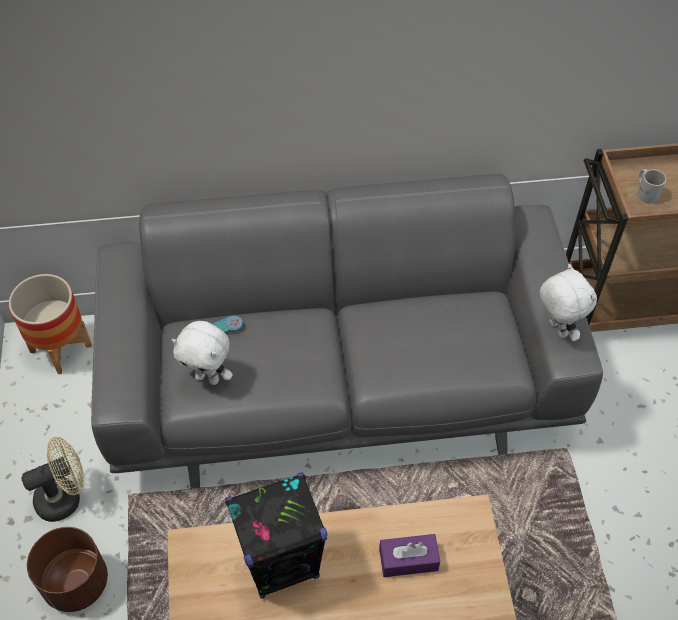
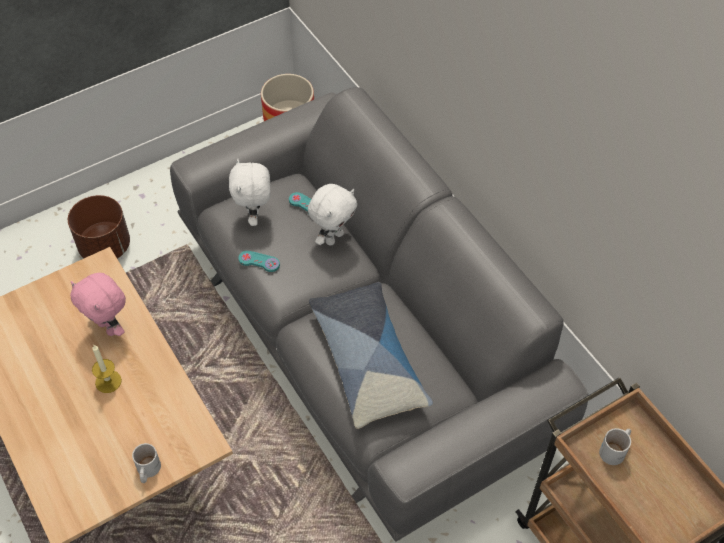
camera: 65 degrees right, 0 degrees up
(65, 497) = (168, 208): beige fan -> none
(271, 394) = (259, 262): none -> turquoise game controller
(282, 563) = (109, 327): black speaker -> pink plush toy
(353, 586) = (108, 381): none -> candle
(408, 560) = (145, 411): purple tissue box -> none
(433, 347) = (368, 360): none -> pillow
(480, 581) = (147, 471): none -> white mug
(556, 329) = (430, 445): white plush toy -> white plush toy (333, 237)

